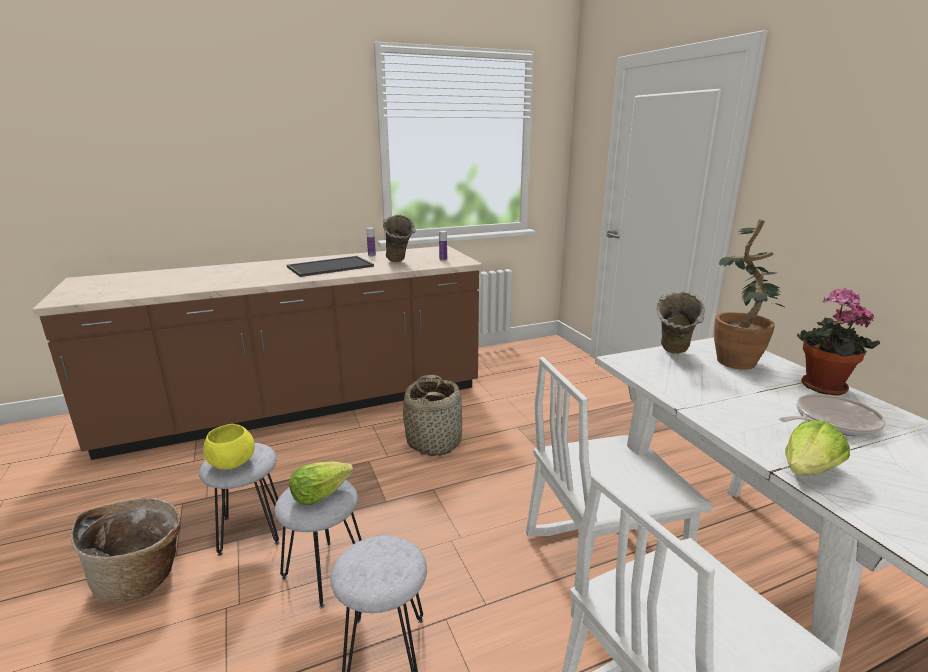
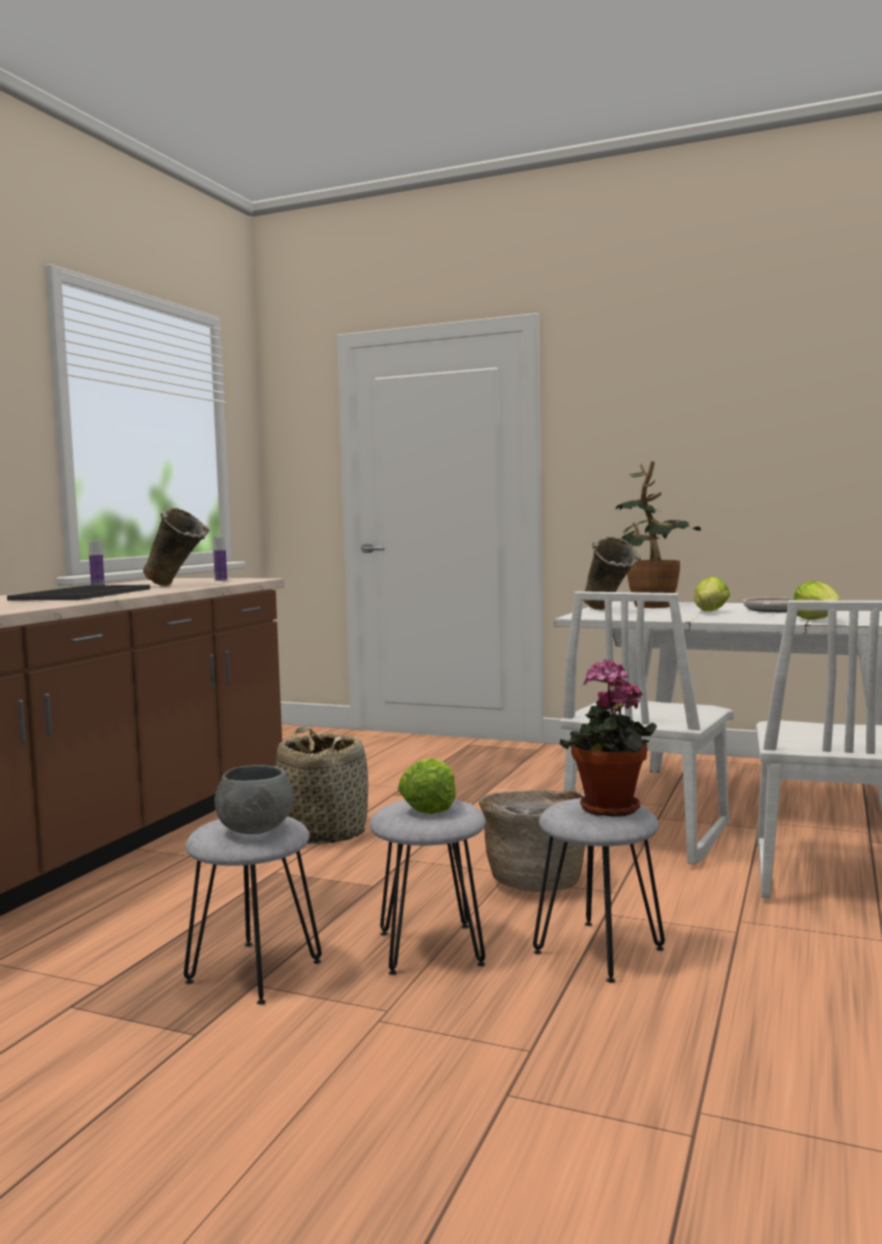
camera: 45 degrees left, 15 degrees down
(142, 576) = (191, 1069): basket -> basket (536, 881)
(231, 463) = (254, 830): yellow bowl -> grey bowl
(751, 397) = (709, 612): none -> lettuce
(821, 388) = (731, 605): potted plant -> potted plant (609, 810)

